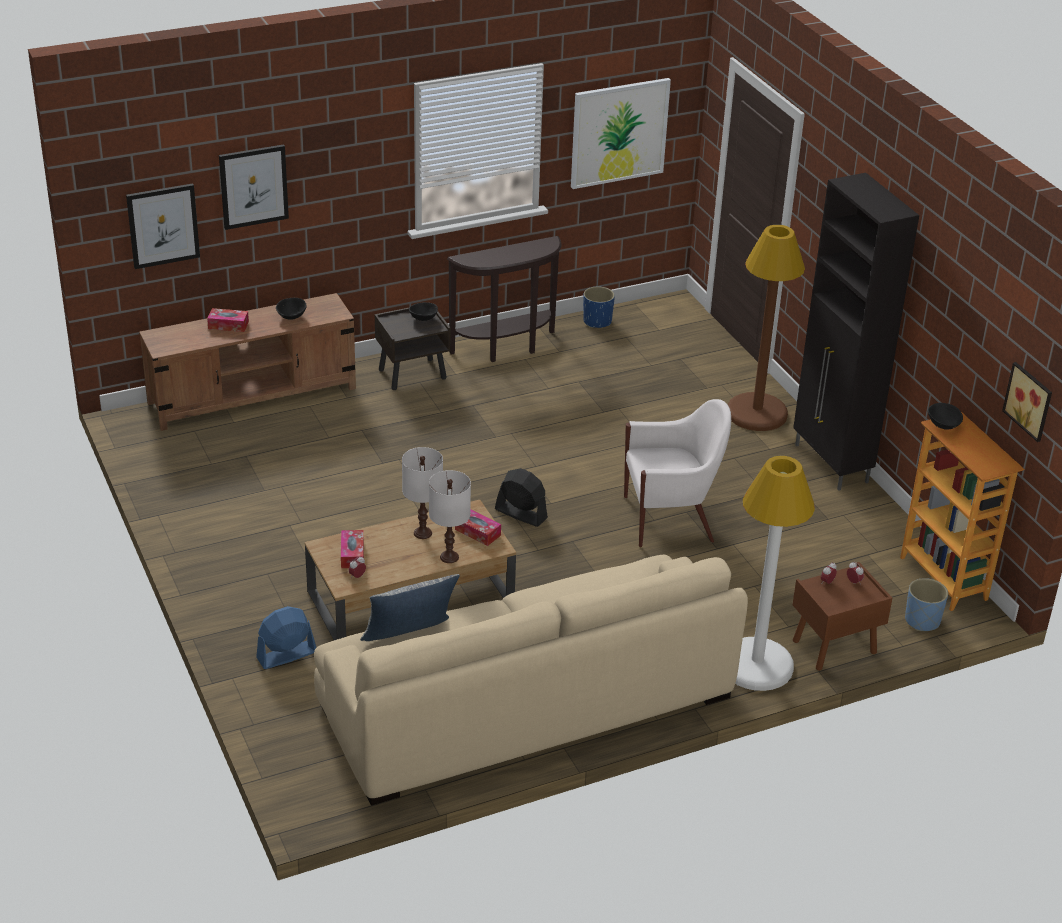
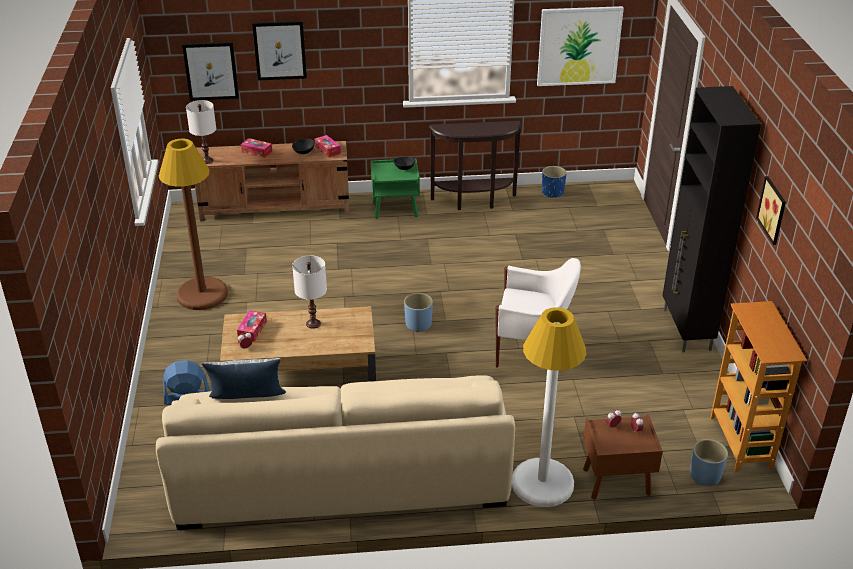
camera: 20 degrees right, 0 degrees up
(413, 374) = (396, 209): brown nightstand -> green nightstand
(449, 557) = (321, 346): white table lamp -> white table lamp (206, 161)
(477, 532) = (354, 331): tissue box -> tissue box (327, 150)
(521, 514) = (418, 324): black fan -> blue planter
(756, 413) = (643, 280): brown floor lamp -> brown floor lamp (202, 294)
(943, 425) = (749, 310): black bowl -> none
(1030, 401) = (817, 299): picture -> picture (774, 210)

